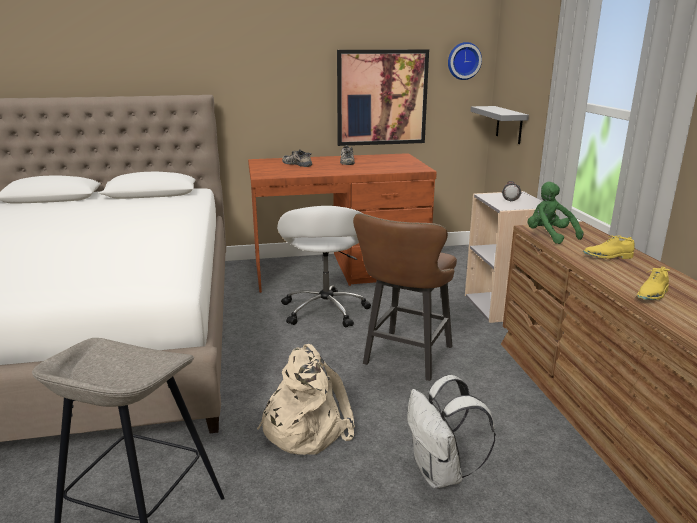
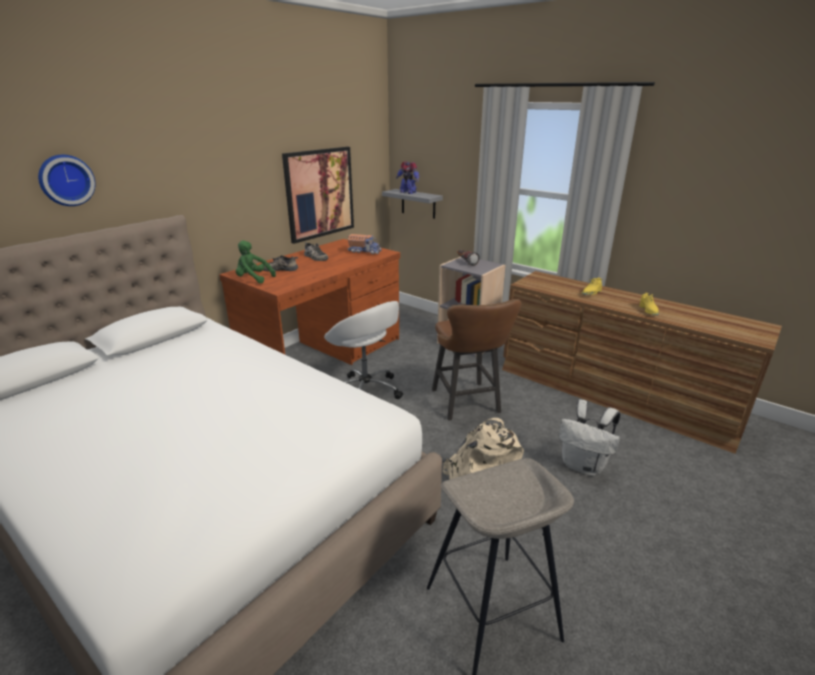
camera: 40 degrees left, 5 degrees up
(401, 165) = (364, 251): none -> toy truck
(463, 61) = (370, 154): wall clock -> wall clock (66, 180)
(496, 109) = (408, 192): none -> toy robot
(549, 236) = (541, 287): green plush toy -> green plush toy (253, 279)

